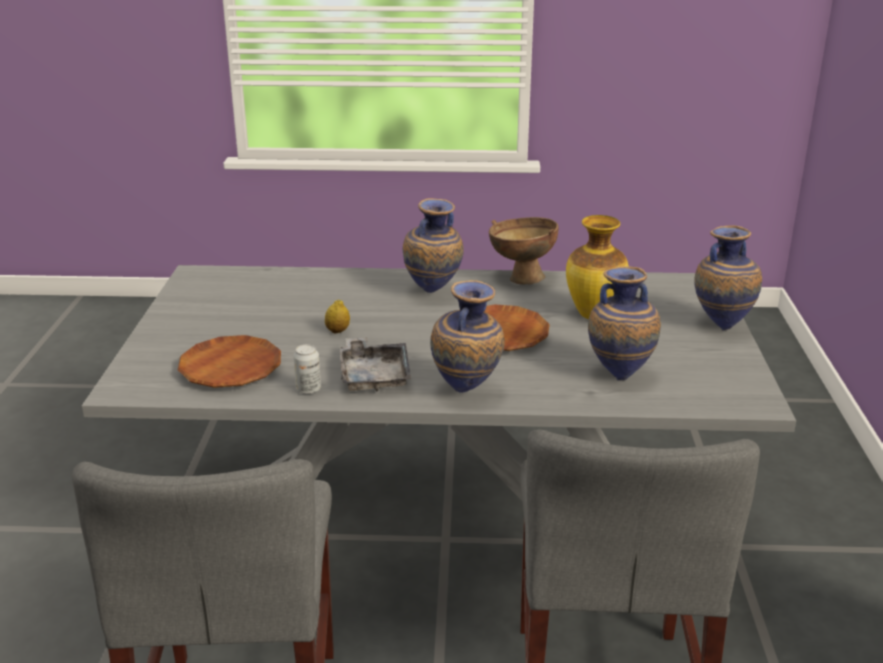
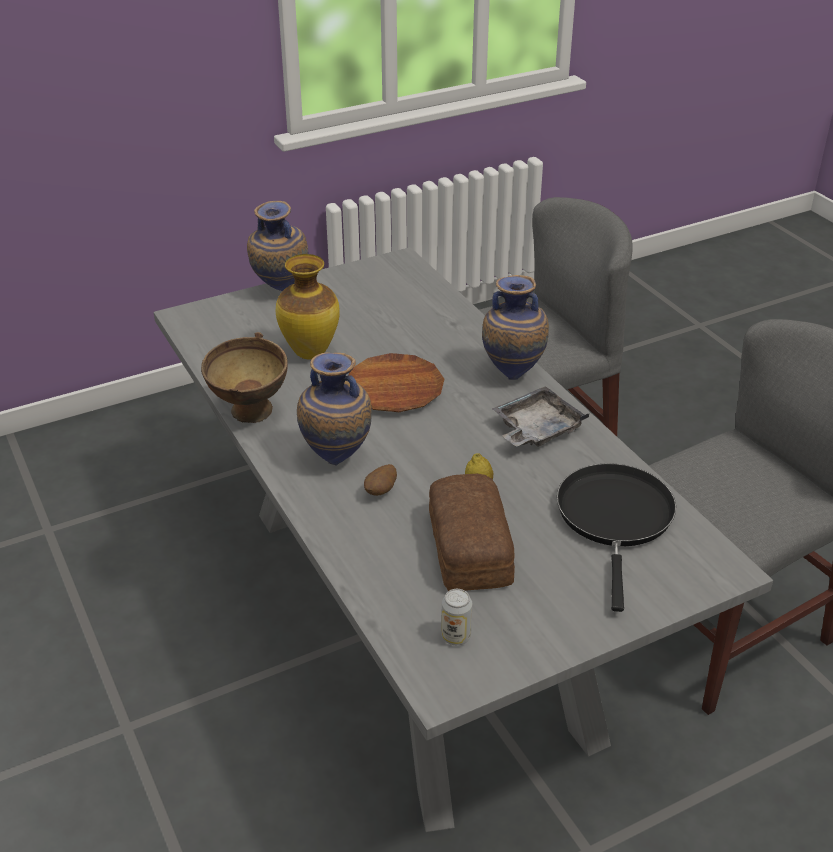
camera: 120 degrees left, 10 degrees up
(231, 368) = (615, 518): brown plate -> black frying pan
(282, 309) = (467, 549): none -> bread
(308, 389) = (596, 454): can -> can (456, 636)
(378, 298) = (381, 491): none -> potato
(619, 375) = (413, 317): vase -> none

